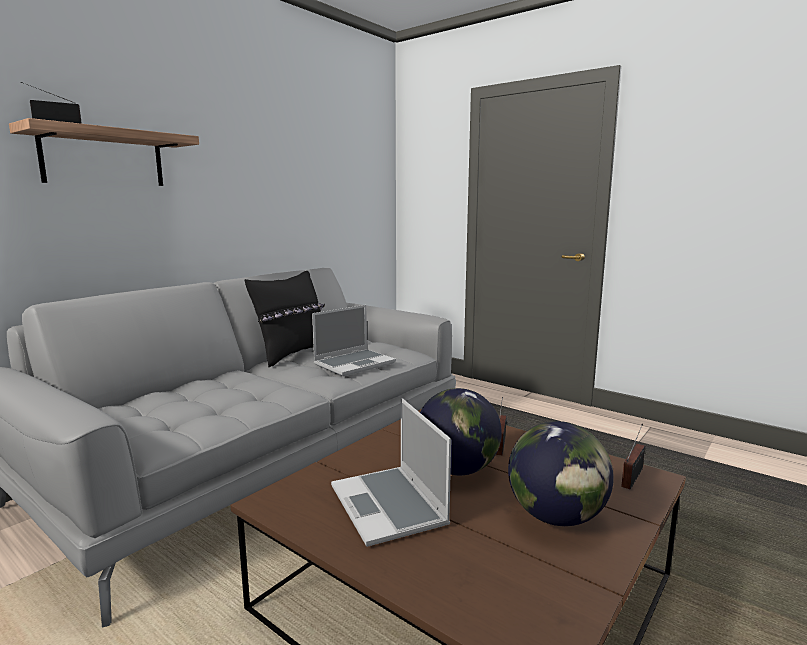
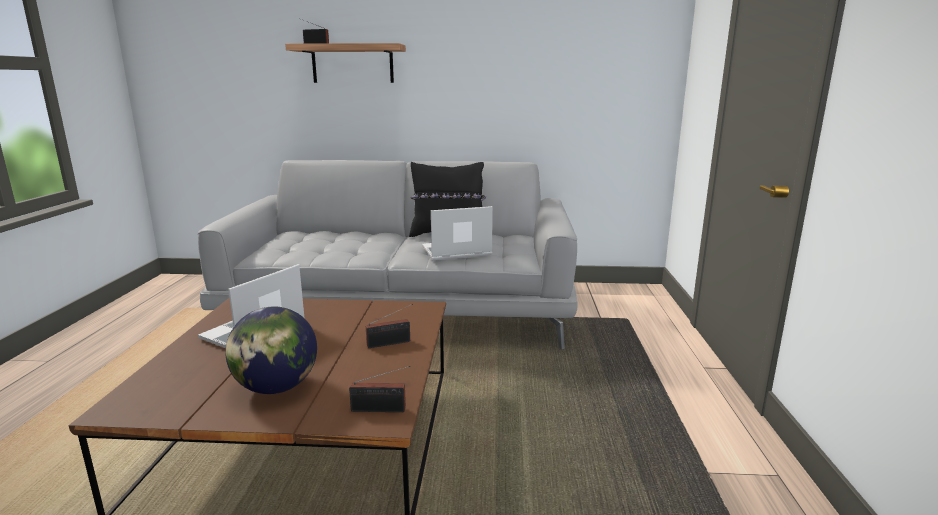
camera: 55 degrees right, 5 degrees up
(355, 363) = (455, 252): laptop -> laptop turned 150 degrees clockwise
(457, 469) = (327, 339): globe -> none

